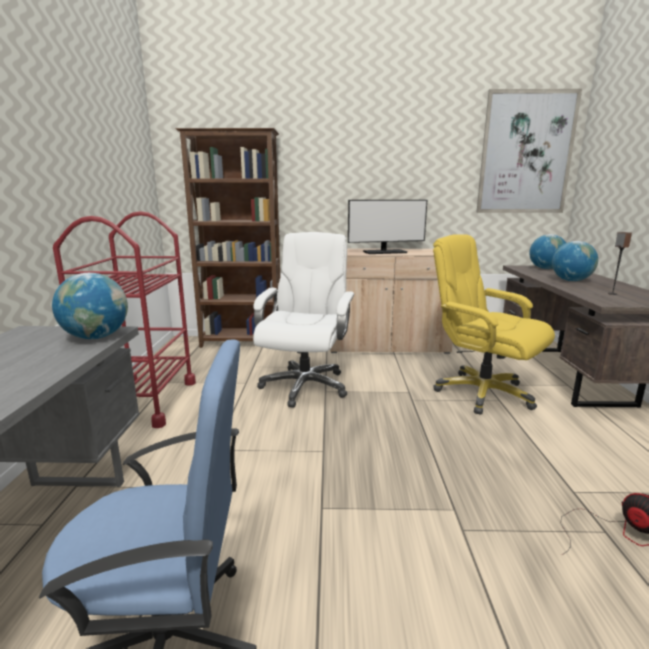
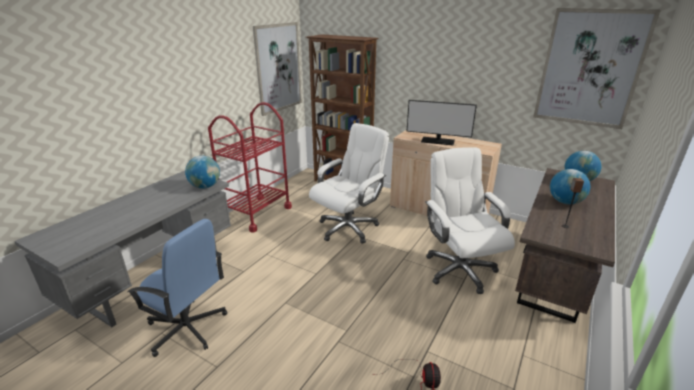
camera: 30 degrees right, 10 degrees up
(132, 176) = (278, 68): none -> picture
(482, 393) = (459, 269): yellow office chair -> white office chair

